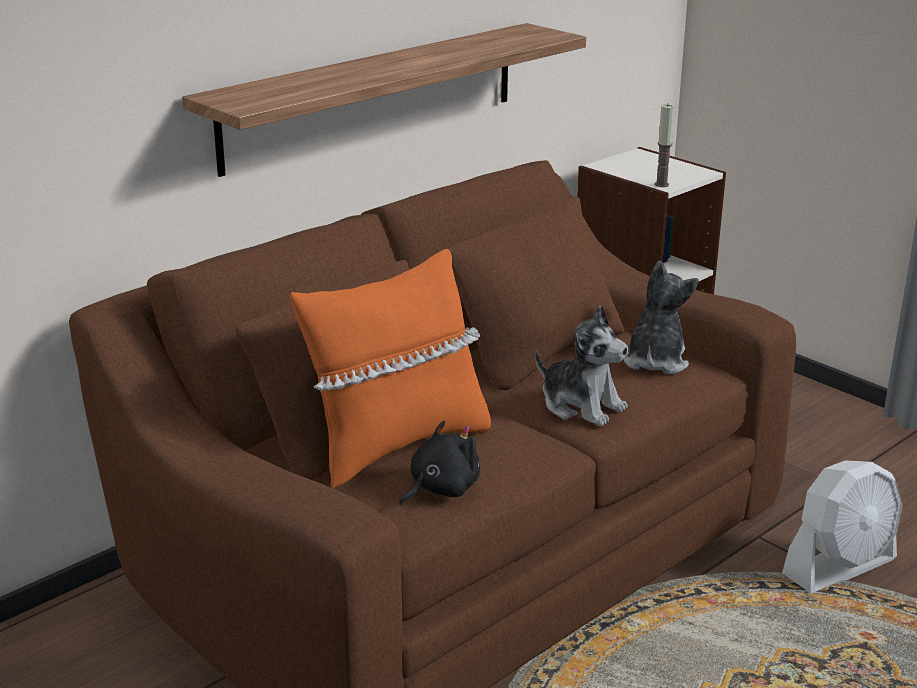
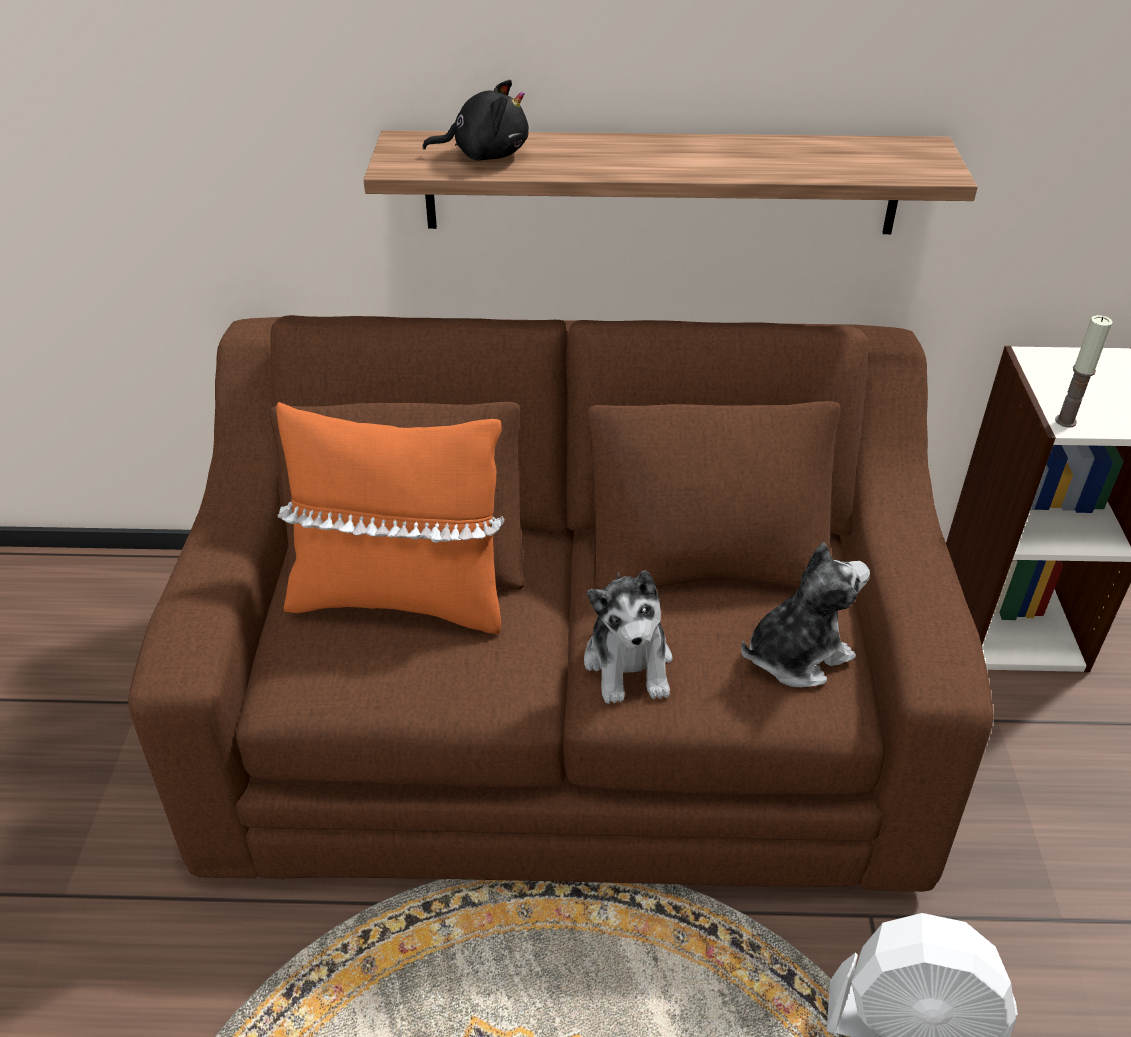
camera: 45 degrees right, 15 degrees up
(440, 489) = (357, 675): black plush toy -> black plush toy (485, 154)

